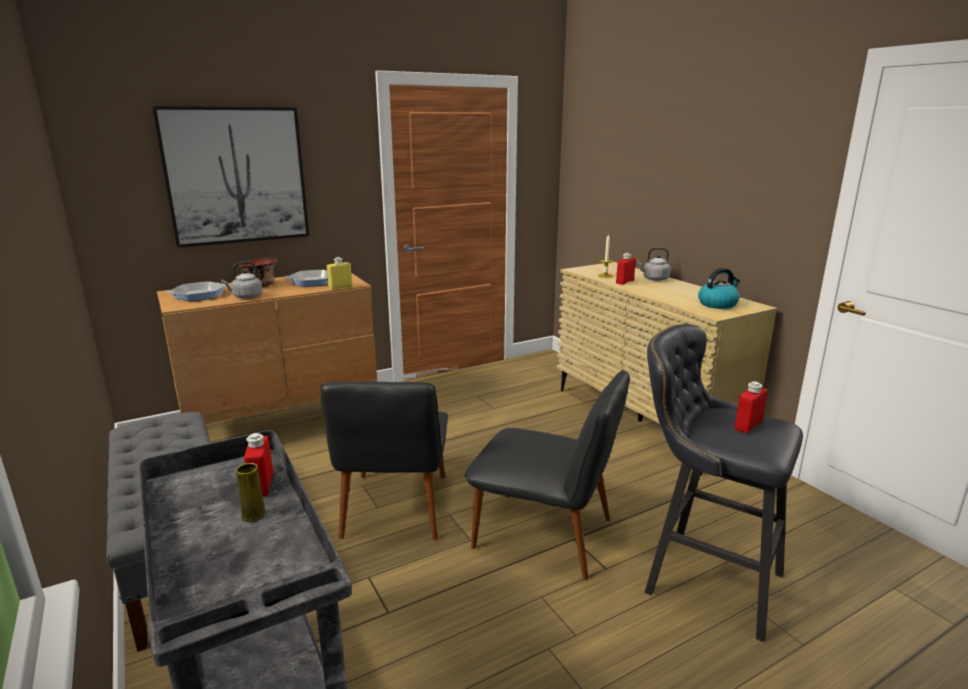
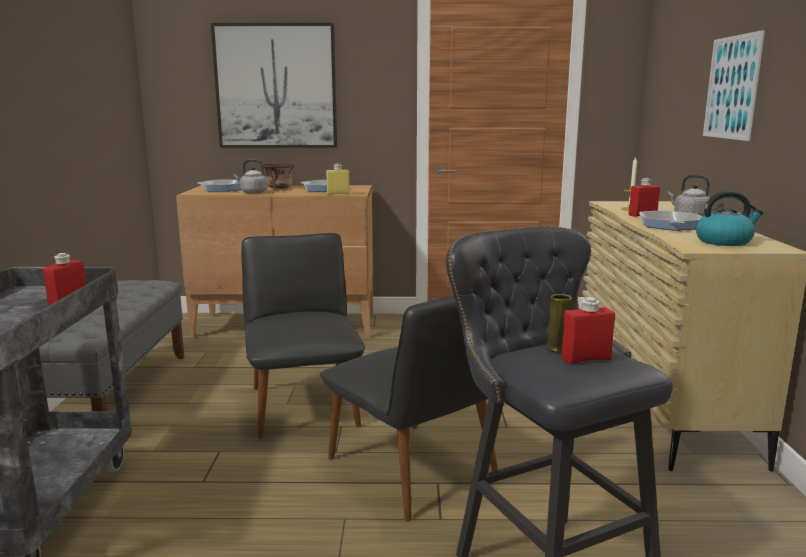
camera: 30 degrees right, 5 degrees down
(254, 515) = (30, 316): yellow vase -> yellow vase (557, 348)
(396, 505) = (304, 406): black chair -> black chair turned 135 degrees clockwise
(659, 291) = (669, 225): none -> frying pan
(676, 179) = (732, 87): none -> picture

